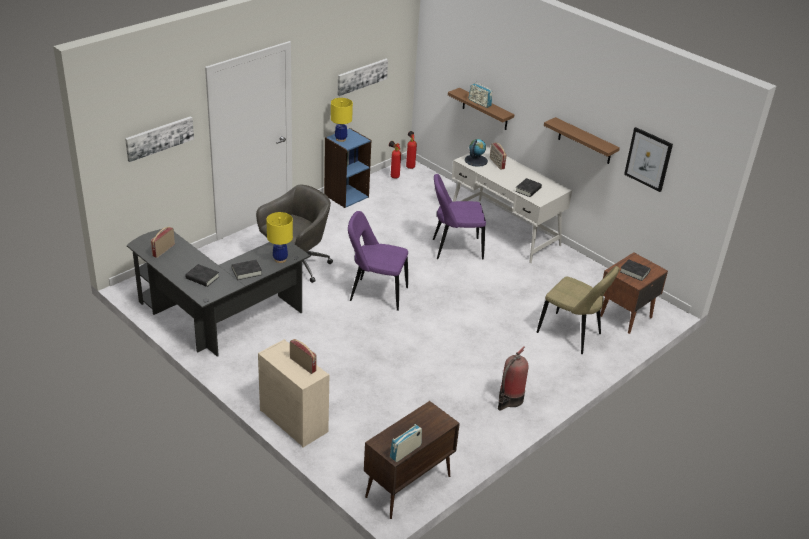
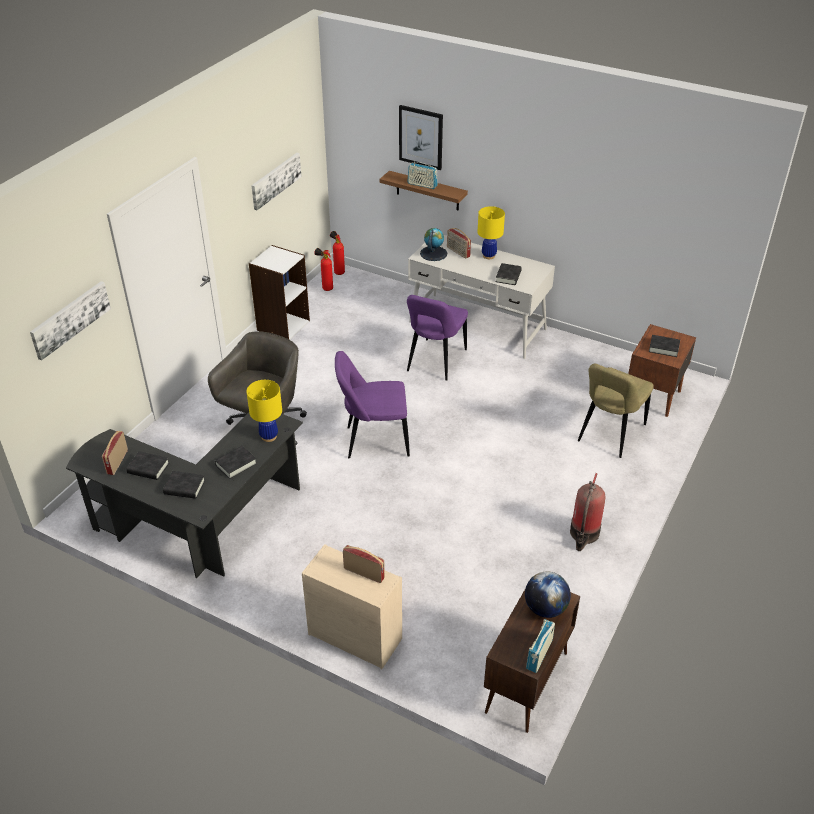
camera: 15 degrees left, 5 degrees up
(183, 259) = (148, 468): none -> black book
(340, 139) = (268, 261): yellow table lamp -> yellow table lamp (488, 256)
(346, 195) = (283, 325): blue bookcase -> white bookcase
(427, 423) = (545, 608): none -> globe
(454, 249) = (435, 362): purple chair -> purple chair turned 45 degrees counterclockwise
(571, 335) = (609, 434): beige chair -> beige chair turned 105 degrees clockwise
(585, 141) = (565, 208): brown shelf -> none
(648, 159) = (650, 215): picture -> picture (421, 137)

